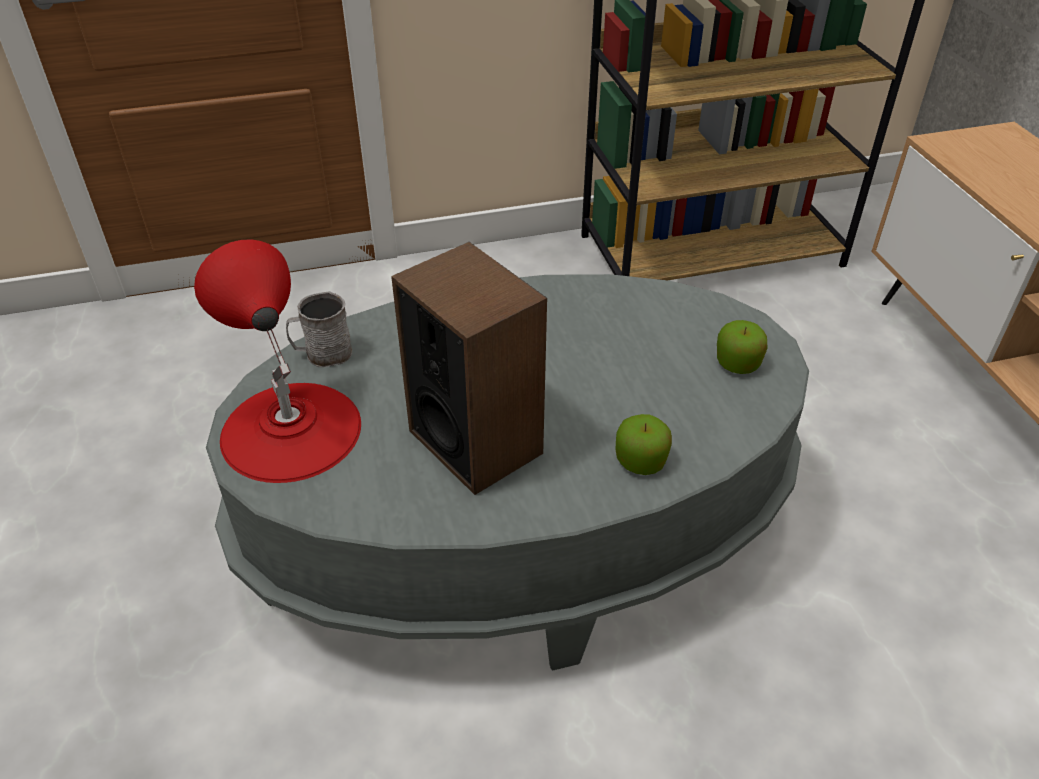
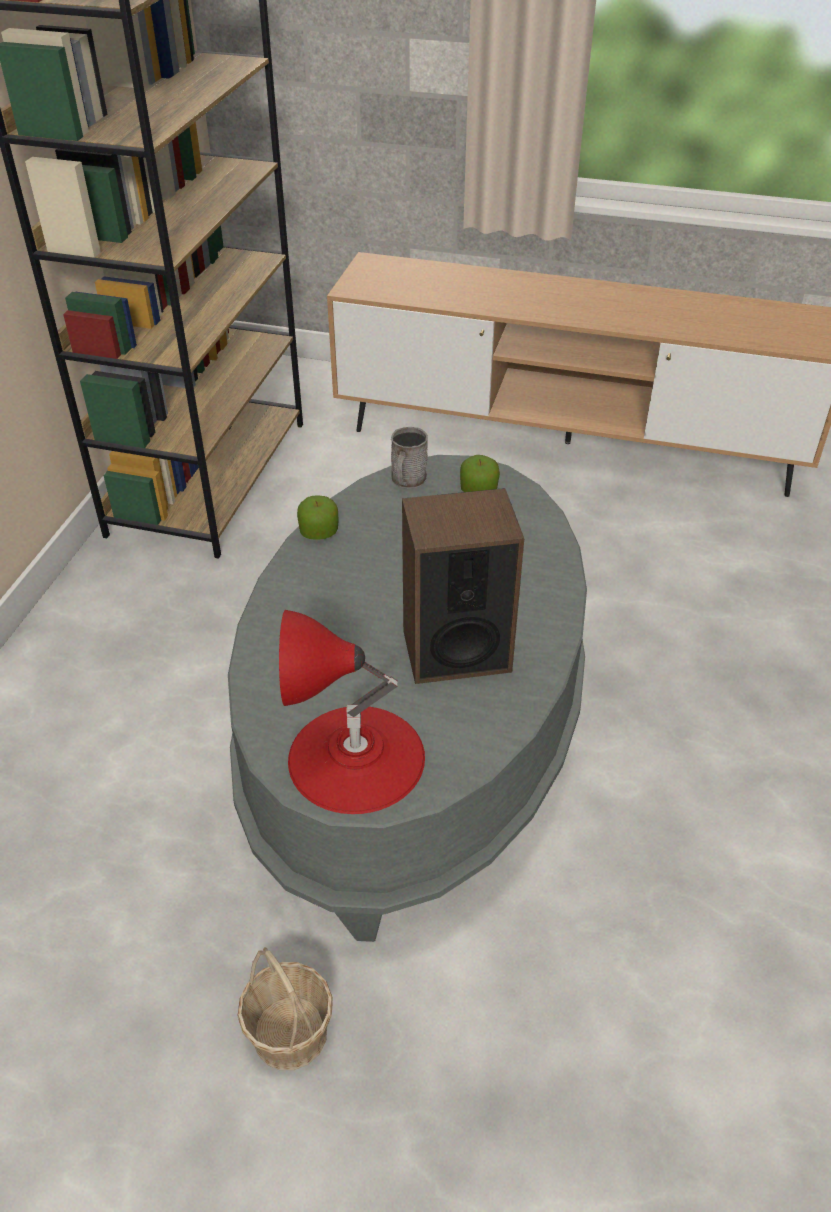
camera: 60 degrees left, 0 degrees up
(161, 591) = (290, 1032): none -> basket
(322, 354) = (270, 706): grey mug -> grey mug (407, 481)
(640, 461) = (538, 577): apple -> apple (319, 532)

